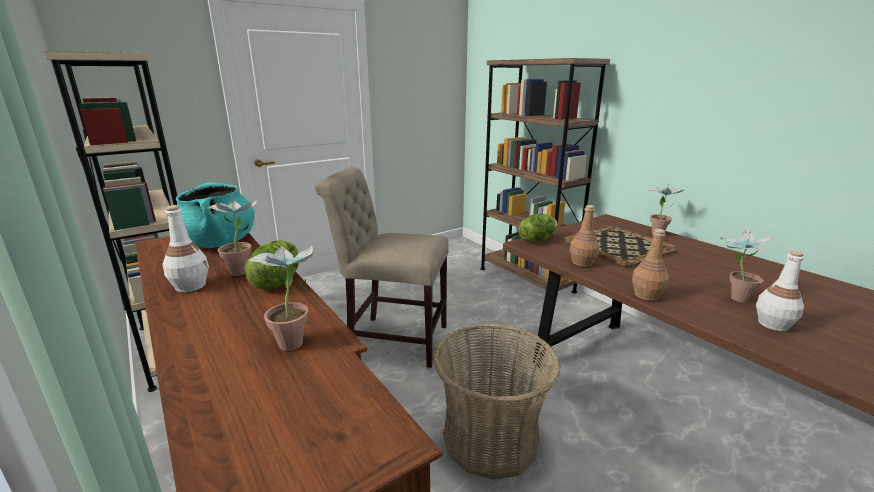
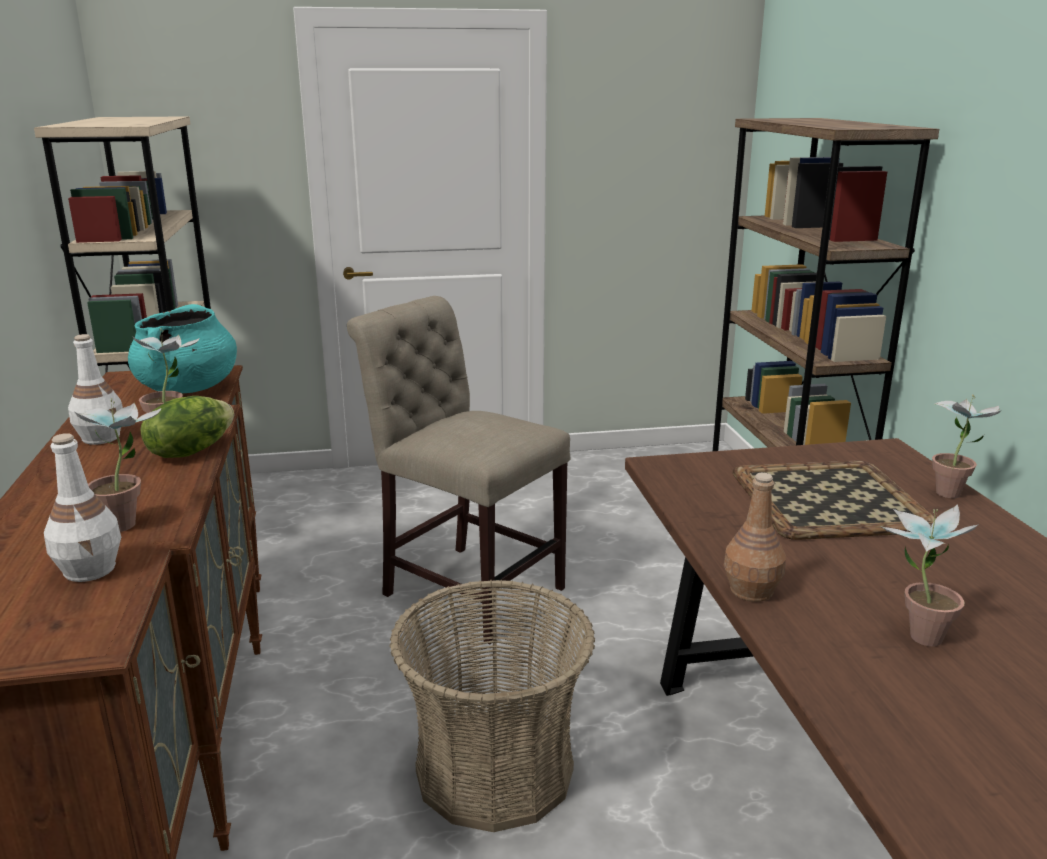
camera: 25 degrees right, 0 degrees up
(536, 240) = (689, 462): lettuce -> none
(582, 263) = (715, 516): brown bottle -> none
(773, 324) = (920, 691): white bottle -> white bottle (90, 569)

